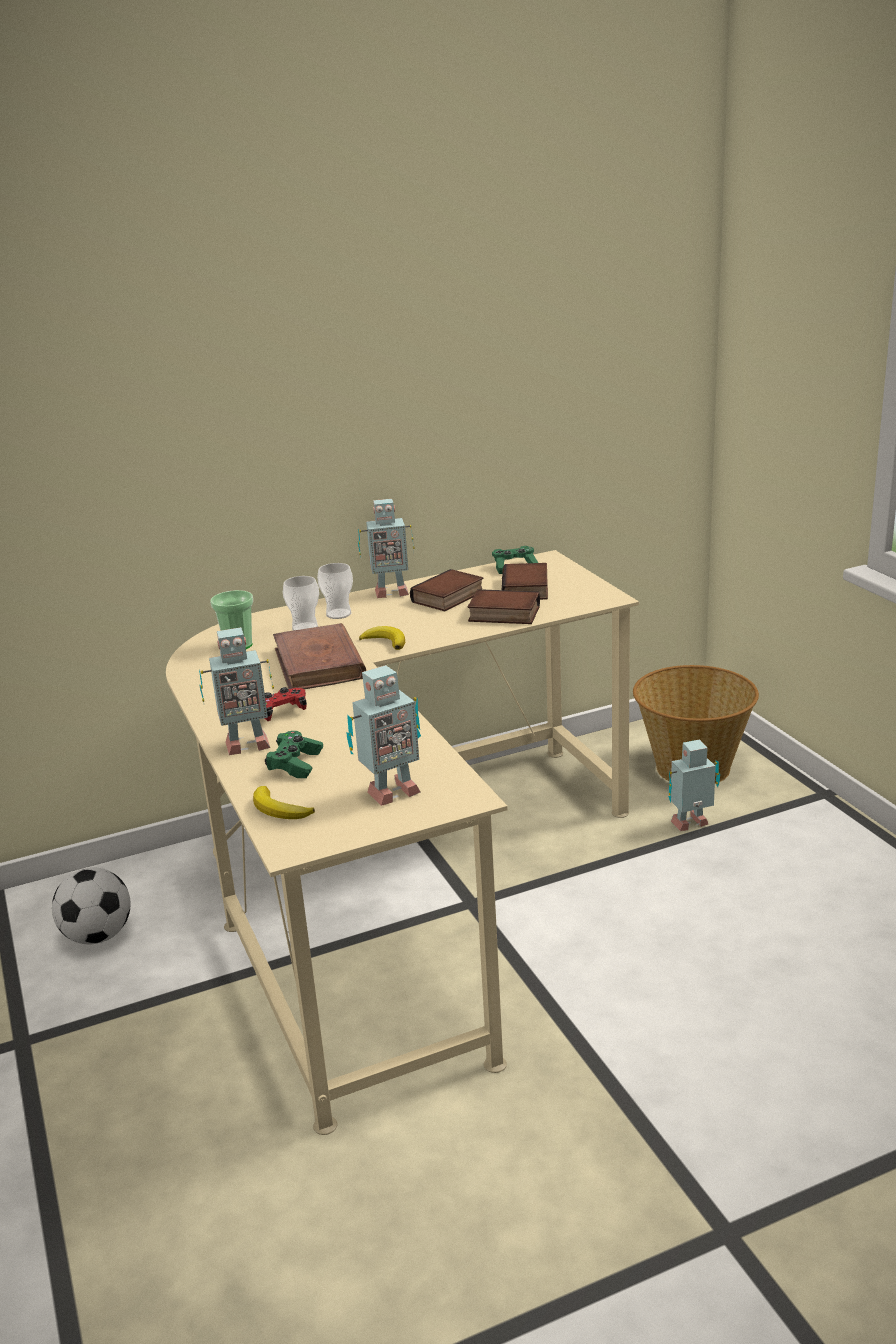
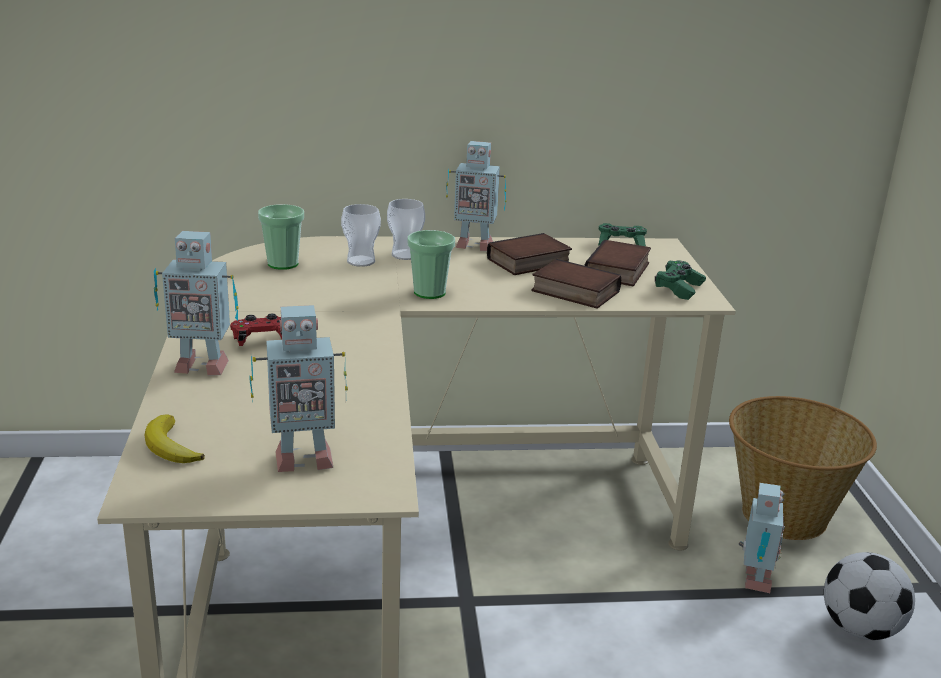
camera: 15 degrees right, 0 degrees up
(98, 936) = (92, 528): football -> football (860, 629)
(295, 764) = (230, 400): green game controller -> green game controller (678, 289)
(319, 664) = (344, 300): brown book -> none
(385, 641) = (429, 292): banana -> cup
(692, 825) = (753, 580): toy robot -> toy robot turned 105 degrees clockwise

